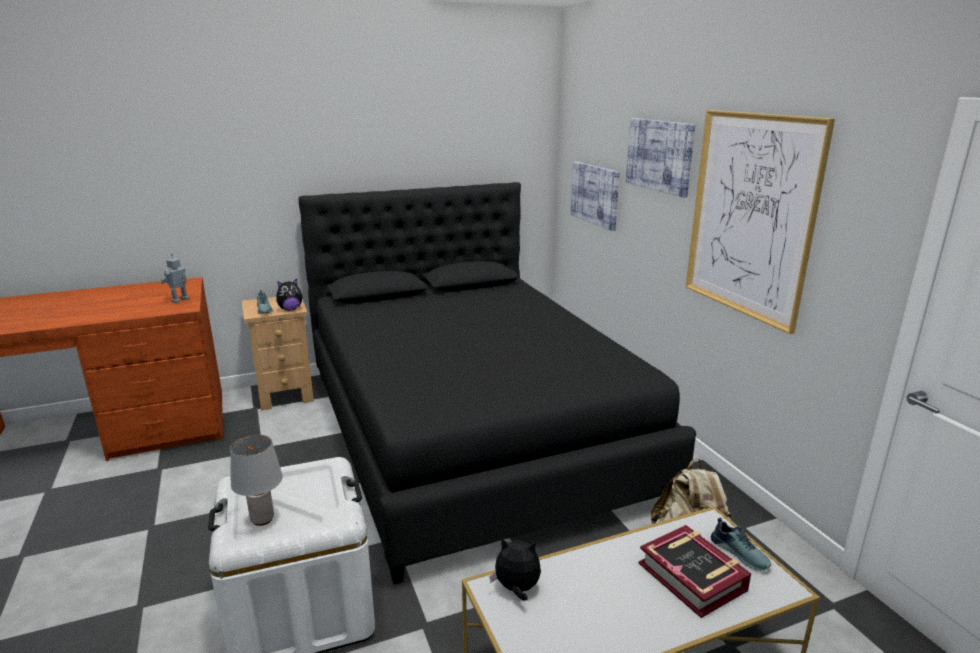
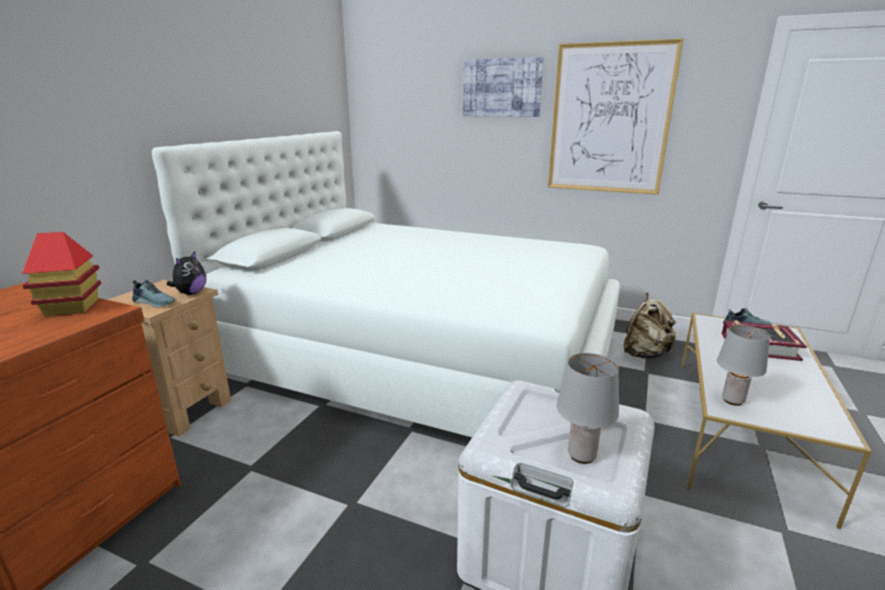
camera: 45 degrees left, 0 degrees up
(181, 300) = (72, 307): toy robot -> toy house
(470, 429) = (420, 357): black bed -> white bed
(517, 589) = (732, 401): plush toy -> grey table lamp
(595, 194) = (416, 134): picture -> none

